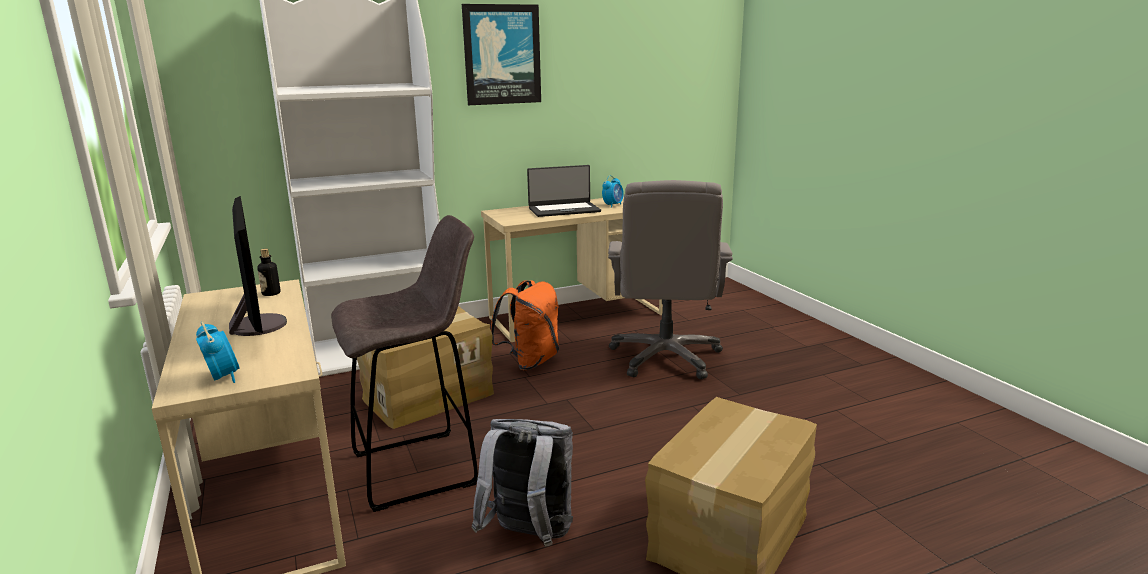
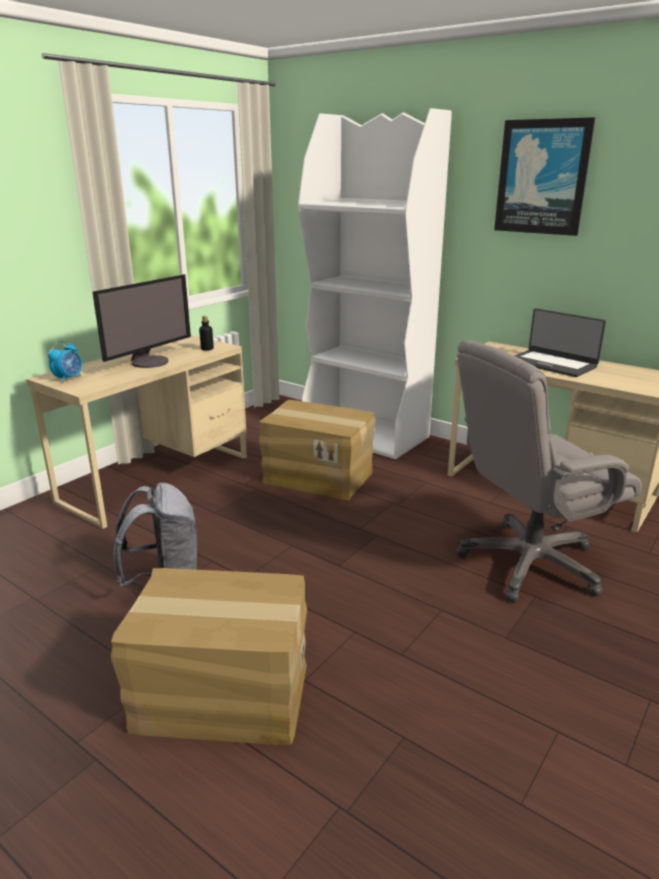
camera: 60 degrees right, 5 degrees up
(419, 468) = (220, 511): grey stool -> none
(530, 361) = (423, 496): orange backpack -> none
(613, 205) = (615, 376): alarm clock -> none

